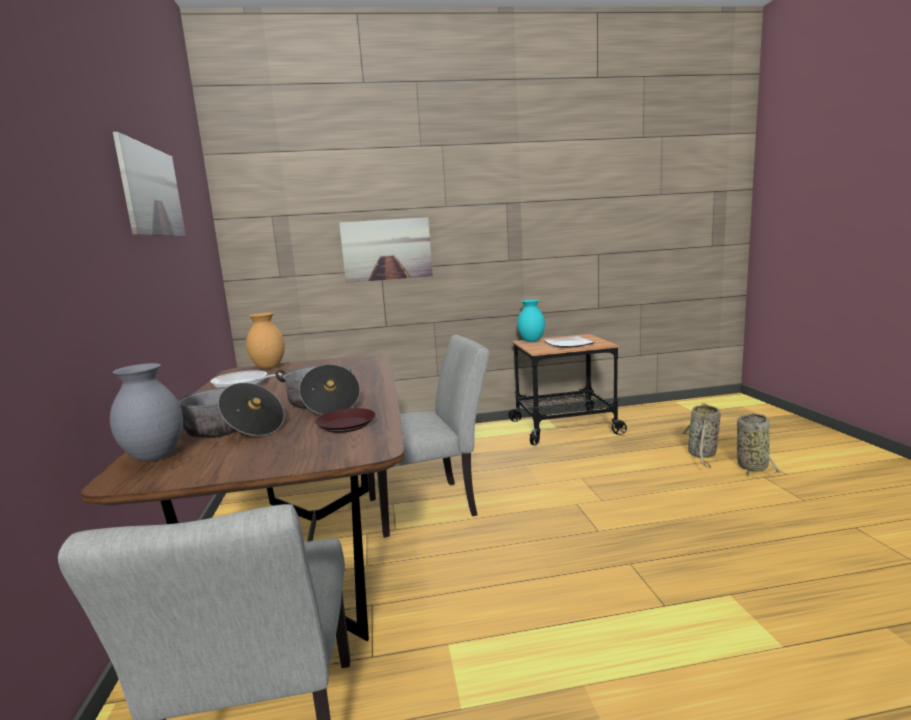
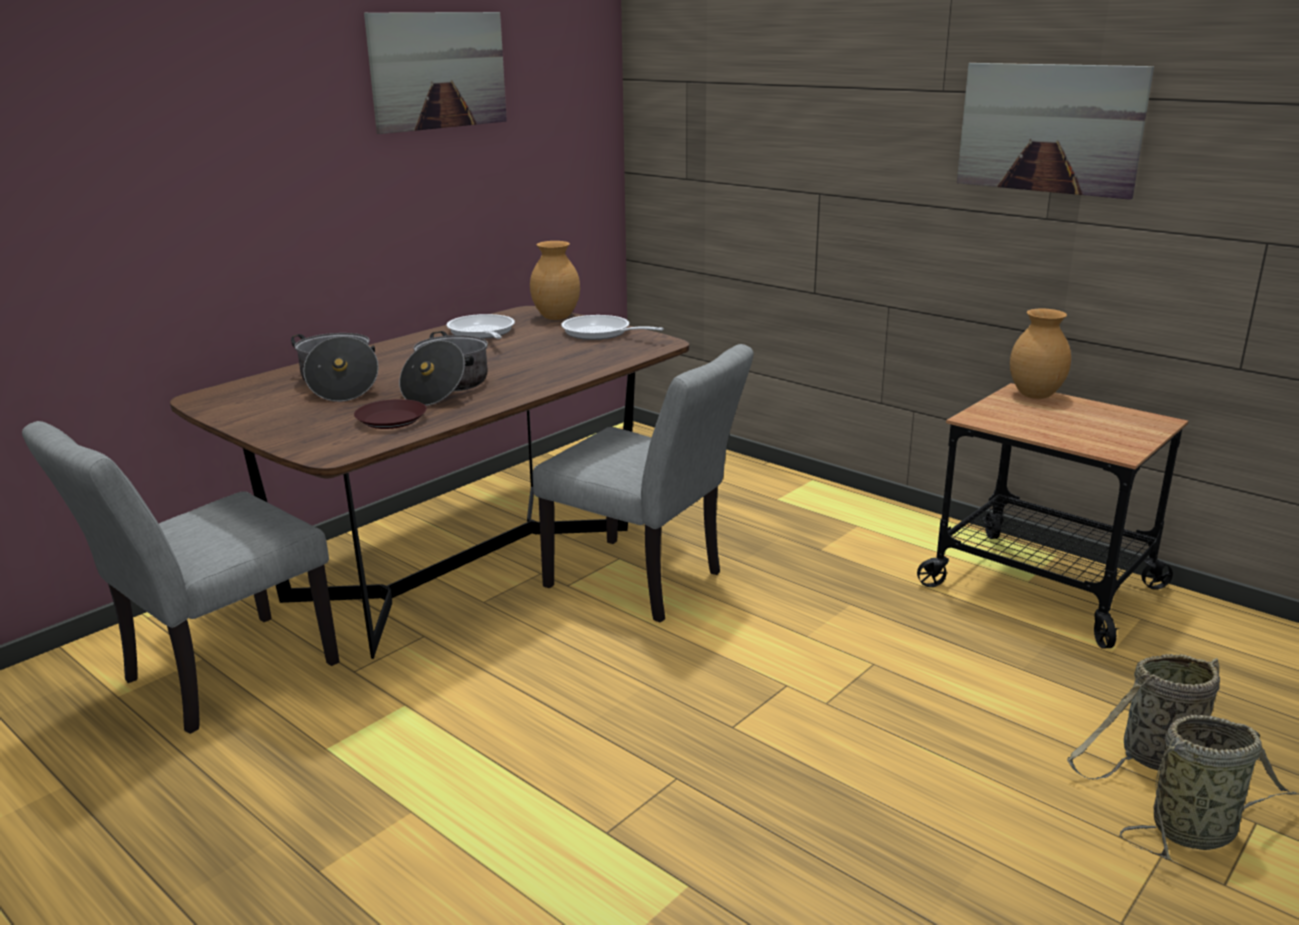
camera: 50 degrees right, 10 degrees up
(156, 456) = (255, 387): grey vase -> none
(323, 364) = (601, 333): none -> frying pan
(386, 249) = (830, 160): picture -> picture (1049, 128)
(531, 341) = (1034, 395): turquoise vase -> brown vase
(568, 344) = (1063, 426): plate -> none

